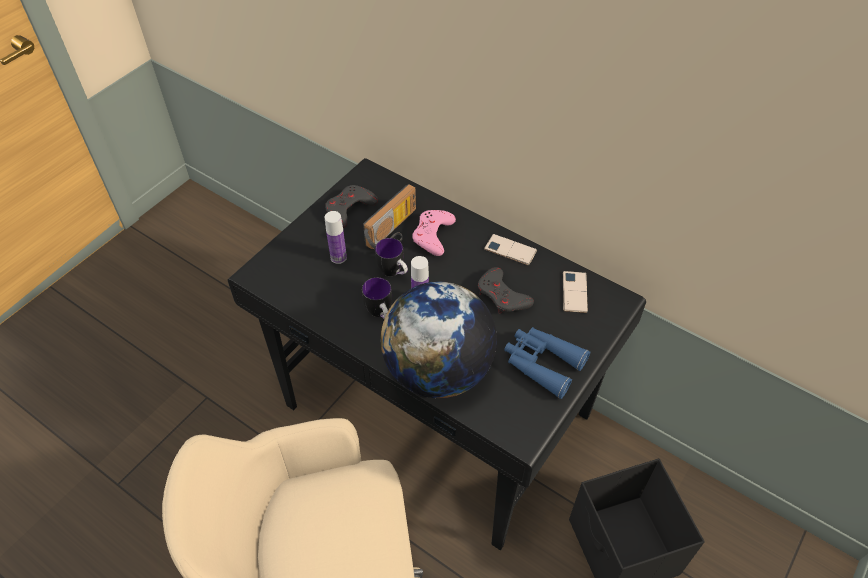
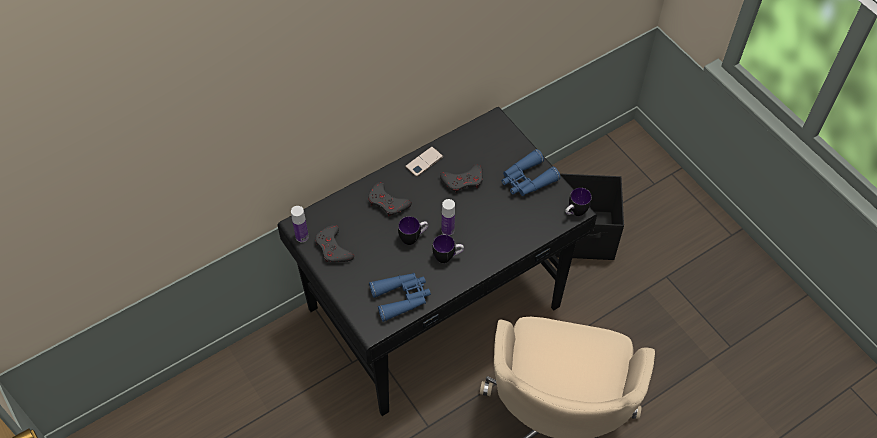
camera: 70 degrees left, 5 degrees up
(305, 287) = (401, 298): none -> blue binoculars
(338, 257) = (381, 269): bottle -> bottle (302, 237)
(394, 232) = (372, 225): radio -> none
(433, 235) = (388, 202): pink game controller -> grey game controller
(438, 371) = (510, 238): globe -> none
(517, 437) = (574, 213): none -> mug
(574, 292) = (477, 140): phone -> none

